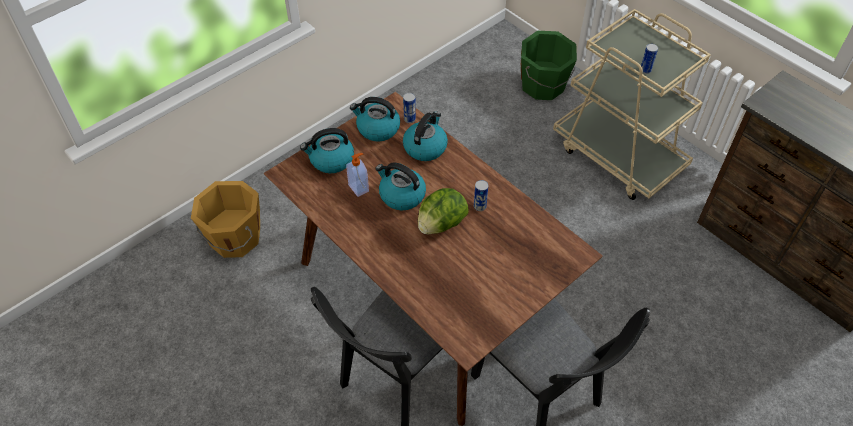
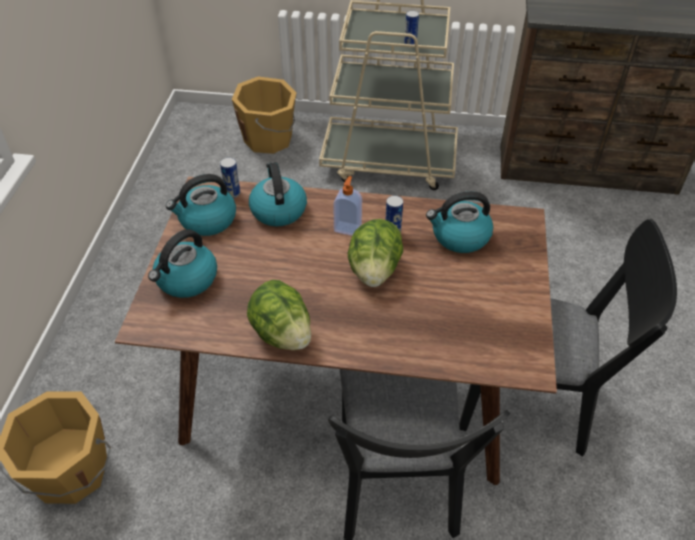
camera: 40 degrees left, 5 degrees down
(349, 227) = (282, 334): none -> lettuce
(359, 188) = (250, 288): soap dispenser -> soap dispenser (348, 228)
(401, 195) = (304, 268): kettle -> kettle (459, 237)
(543, 86) = (269, 139): green bucket -> orange bucket

